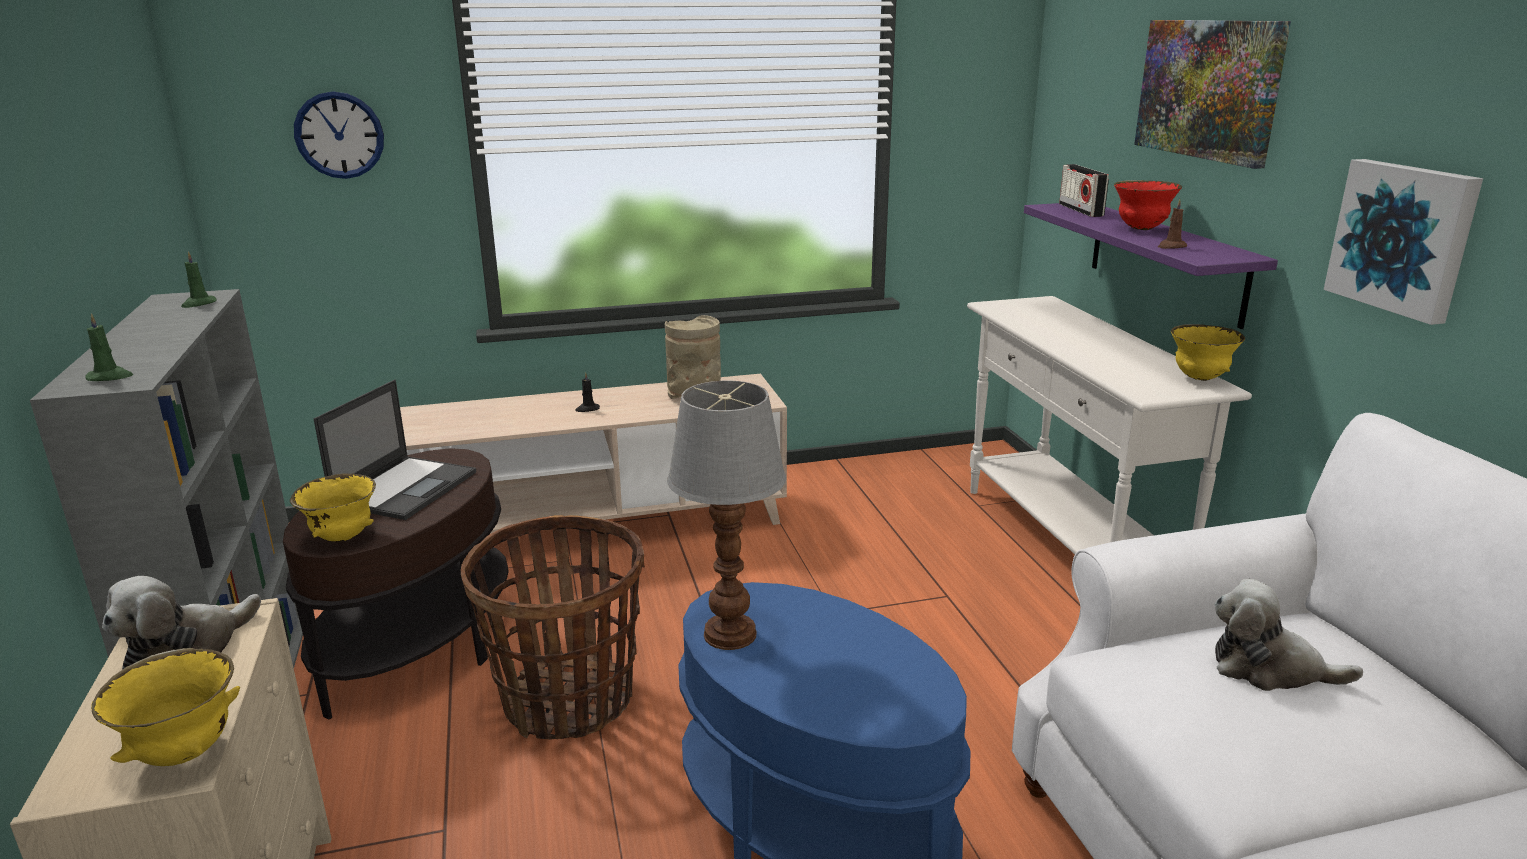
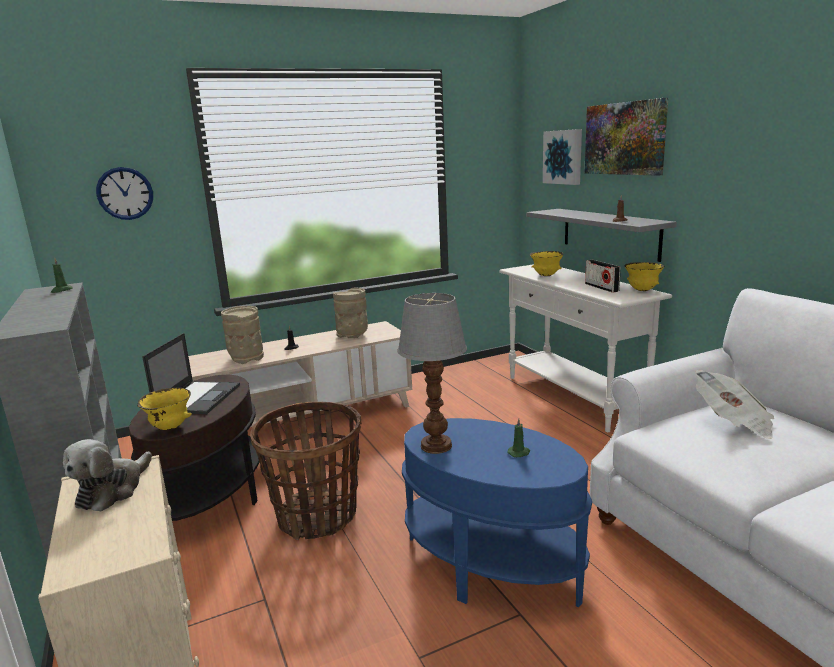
camera: 10 degrees left, 5 degrees down
(110, 377) = (33, 326): green candle -> green candle (519, 453)
(185, 753) = (141, 542): yellow bowl -> yellow bowl (546, 275)
(511, 419) = (246, 358): none -> beige vase
(1080, 210) = (558, 211): radio -> radio (601, 287)
(1141, 229) = (597, 216): red bowl -> none
(1165, 261) = (609, 233): purple shelf -> grey shelf
(1269, 669) = (733, 422): plush toy -> newspaper
(1403, 238) = (747, 199): picture -> picture (563, 157)

